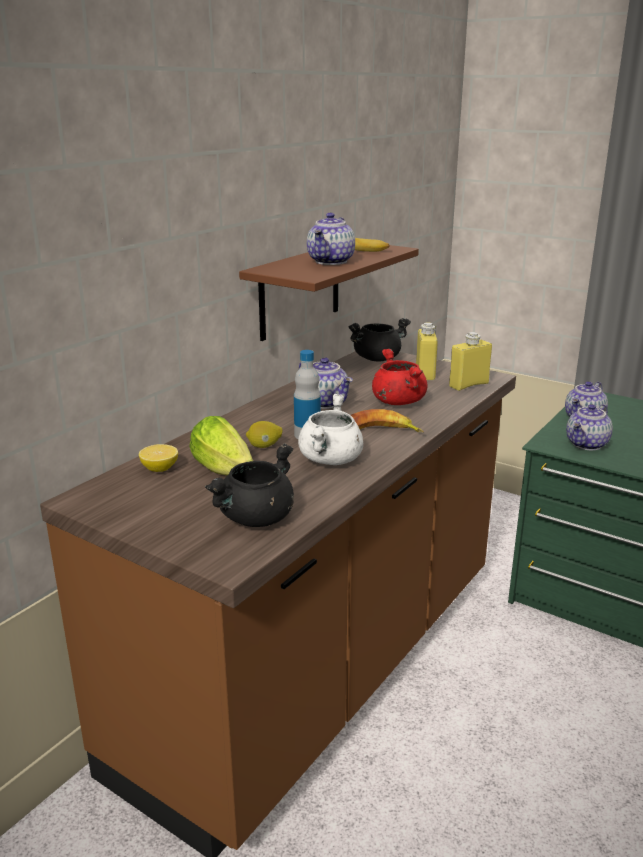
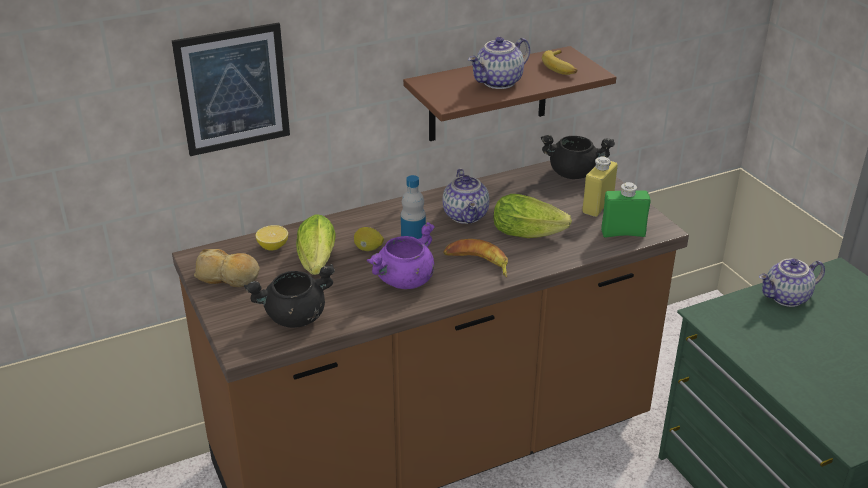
camera: 30 degrees right, 10 degrees up
(91, 281) = (233, 89): none -> picture
(137, 506) = (228, 277): none -> bread
(331, 460) = (404, 281): white cooking pot -> purple cooking pot
(397, 401) = (531, 233): red cooking pot -> lettuce
(468, 385) = (623, 233): yellow bottle -> green bottle
(587, 444) = (749, 329): teapot -> none

